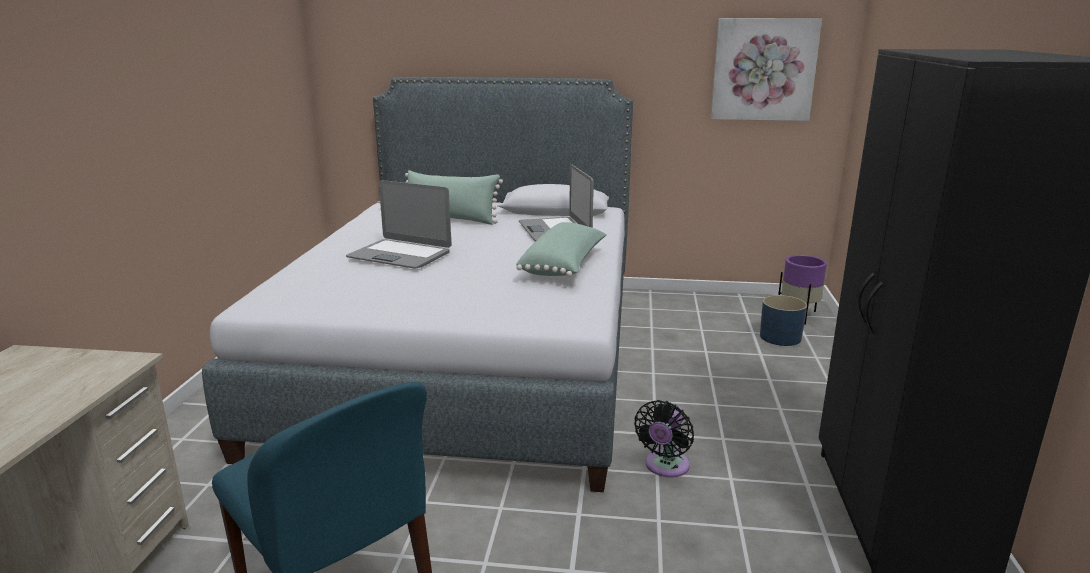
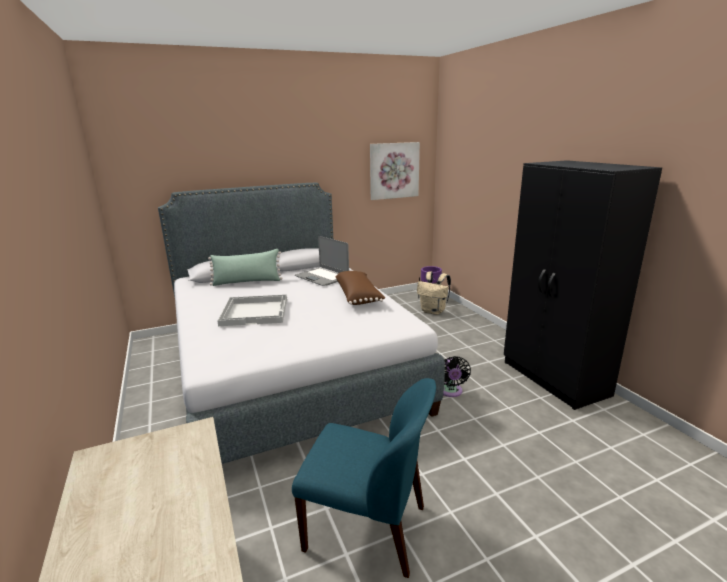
camera: 30 degrees left, 0 degrees up
(400, 255) = (255, 311): laptop -> white tray
(565, 266) = (358, 296): green pillow -> brown pillow
(780, 337) = (433, 311): blue planter -> beige backpack

